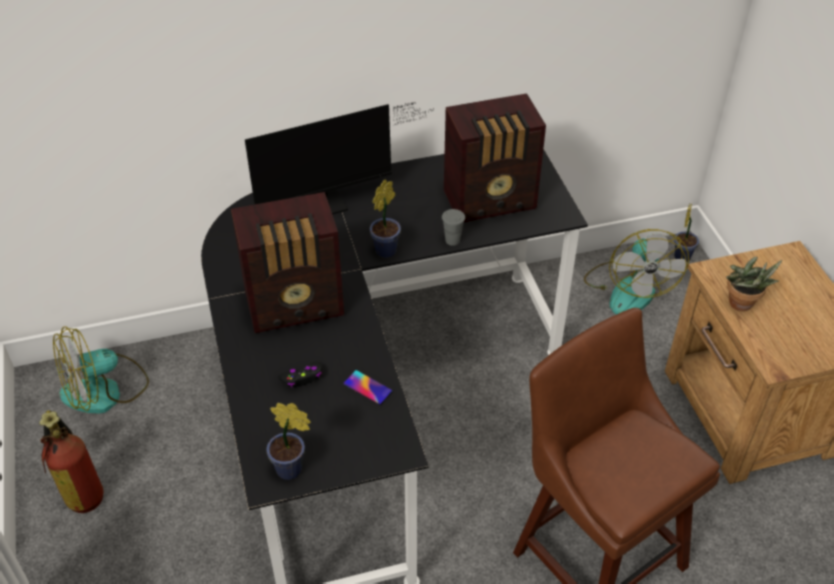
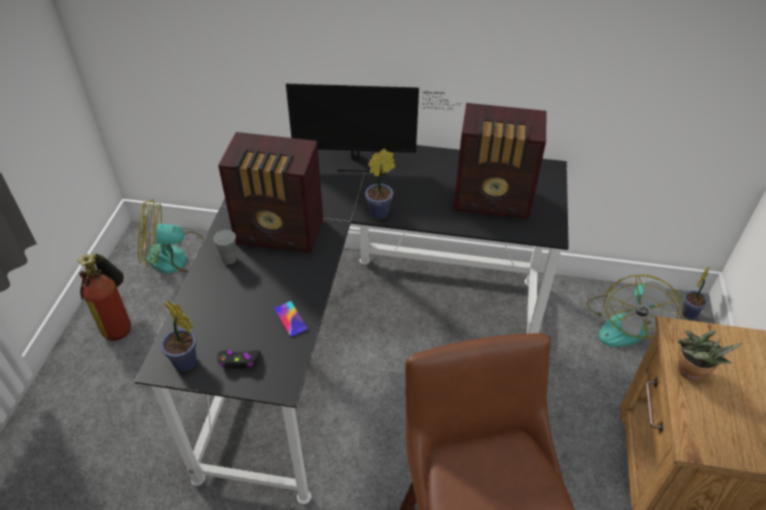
camera: 25 degrees right, 0 degrees up
(302, 378) = (246, 292): black game controller -> black game controller (239, 361)
(452, 240) = (439, 222): grey cup -> grey cup (229, 259)

